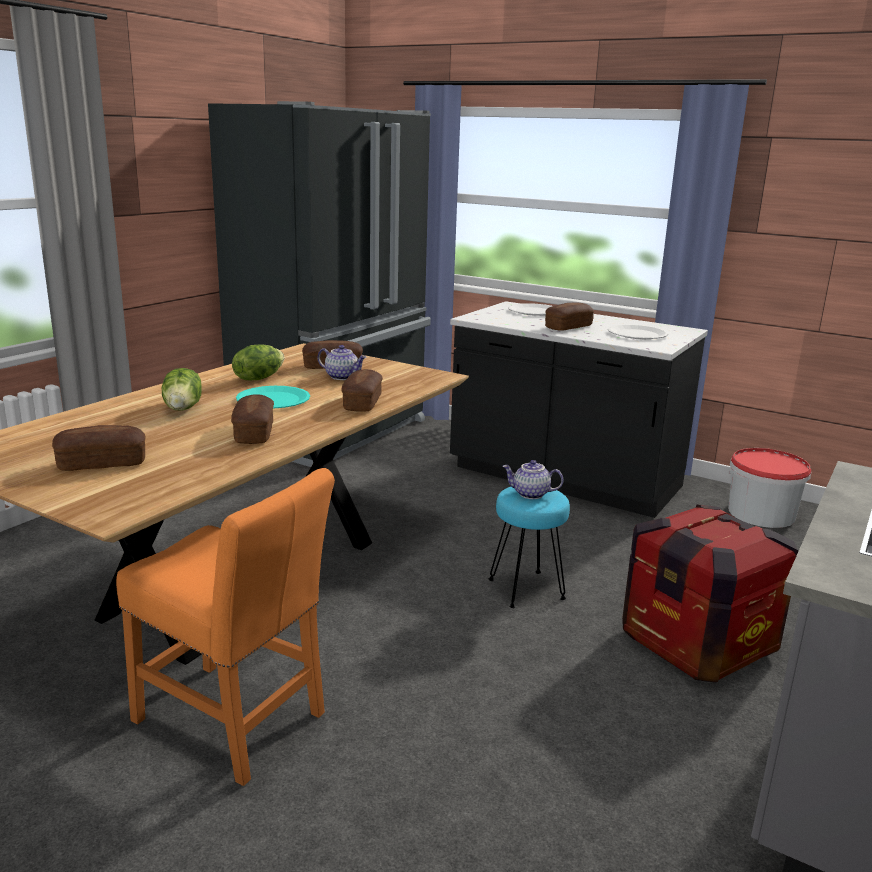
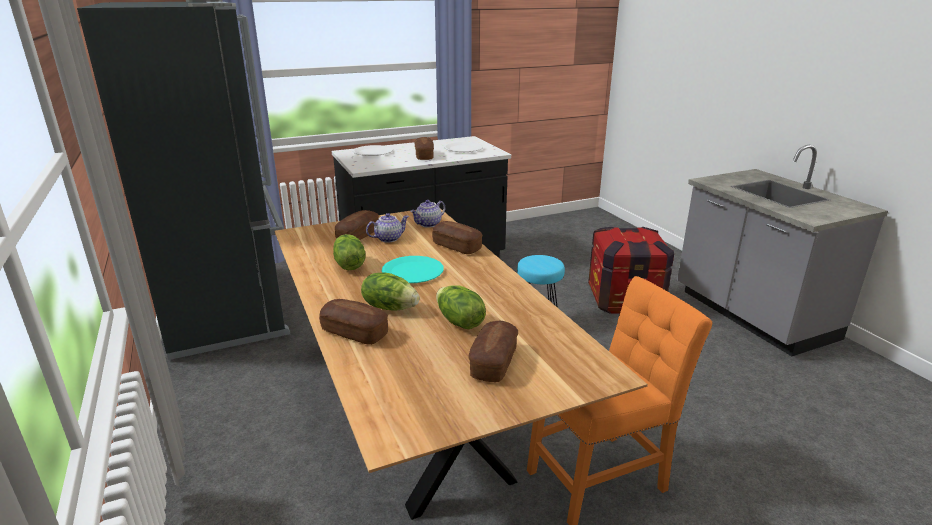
camera: 55 degrees left, 5 degrees up
(177, 436) = (459, 322): none -> lettuce
(254, 433) = (481, 293): bread -> bread (354, 332)
(530, 494) = (539, 262): teapot -> teapot (428, 224)
(761, 513) = (524, 232): bucket -> none

